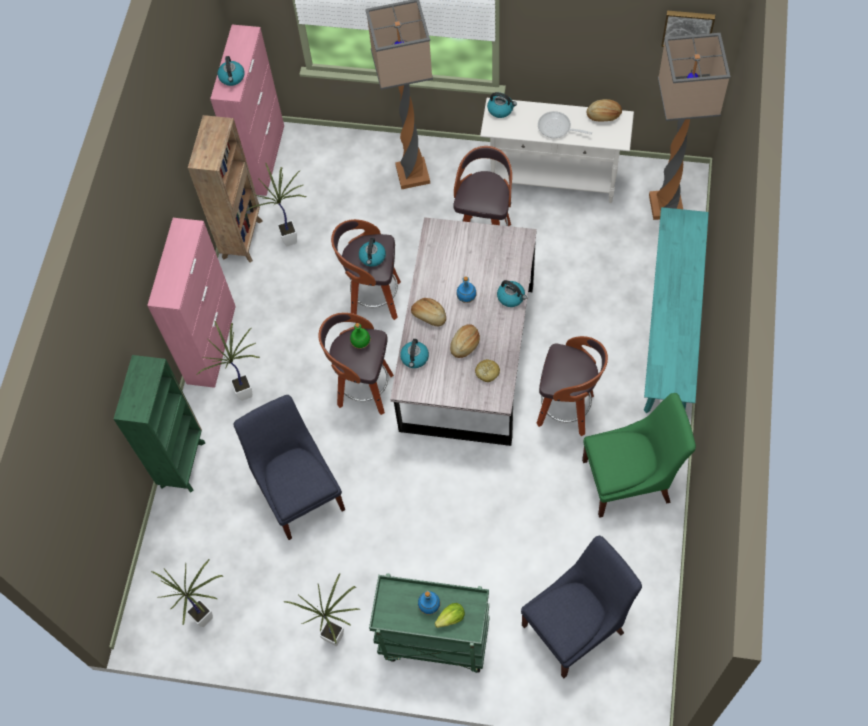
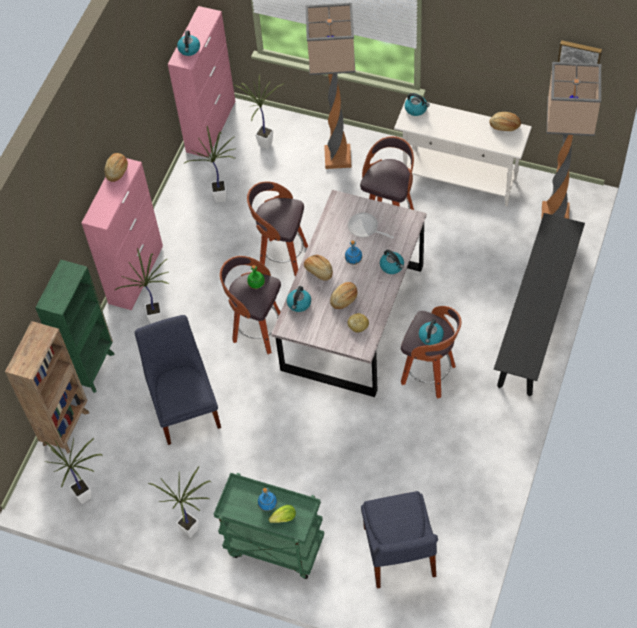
camera: 10 degrees right, 5 degrees down
(177, 236) = (117, 170): none -> bread
(243, 238) = (180, 190): brown bookcase -> brown bookcase (67, 427)
(326, 168) = (264, 142): none -> potted plant
(372, 257) = (281, 217): kettle -> kettle (431, 337)
(557, 128) = (461, 131): frying pan -> frying pan (365, 228)
(576, 626) = (399, 555): blue chair -> blue chair turned 105 degrees clockwise
(630, 480) = (472, 442): green chair -> none
(671, 327) = (536, 319): turquoise bench -> black bench

